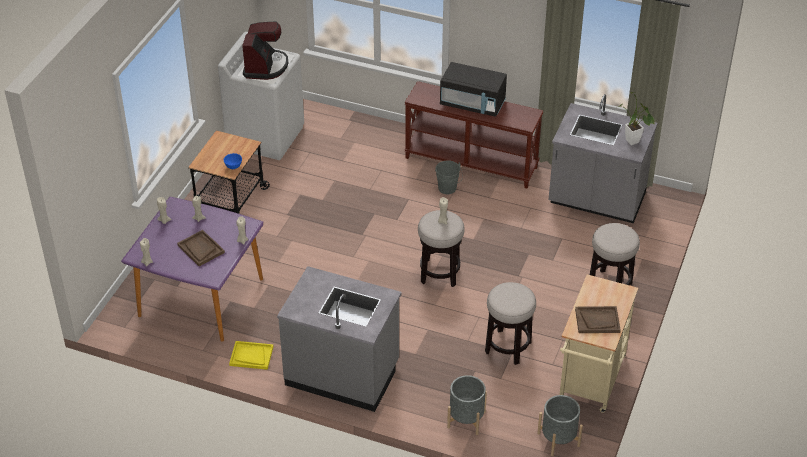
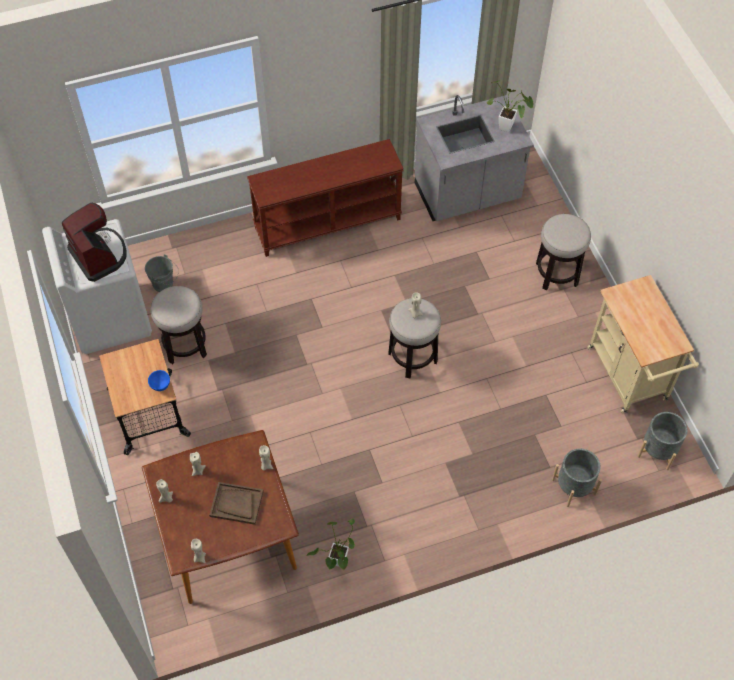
camera: 40 degrees left, 15 degrees up
(200, 297) = (227, 538): purple dining table -> brown dining table
(251, 356) = (337, 564): yellow tray -> potted plant
(342, 373) = (433, 520): grey counter -> none
(448, 189) = (335, 265): grey bucket -> grey bucket (165, 285)
(472, 104) = (323, 170): black microwave -> none
(508, 347) = (537, 391): stool -> stool (185, 345)
(597, 321) = (653, 331): brown tray -> none

